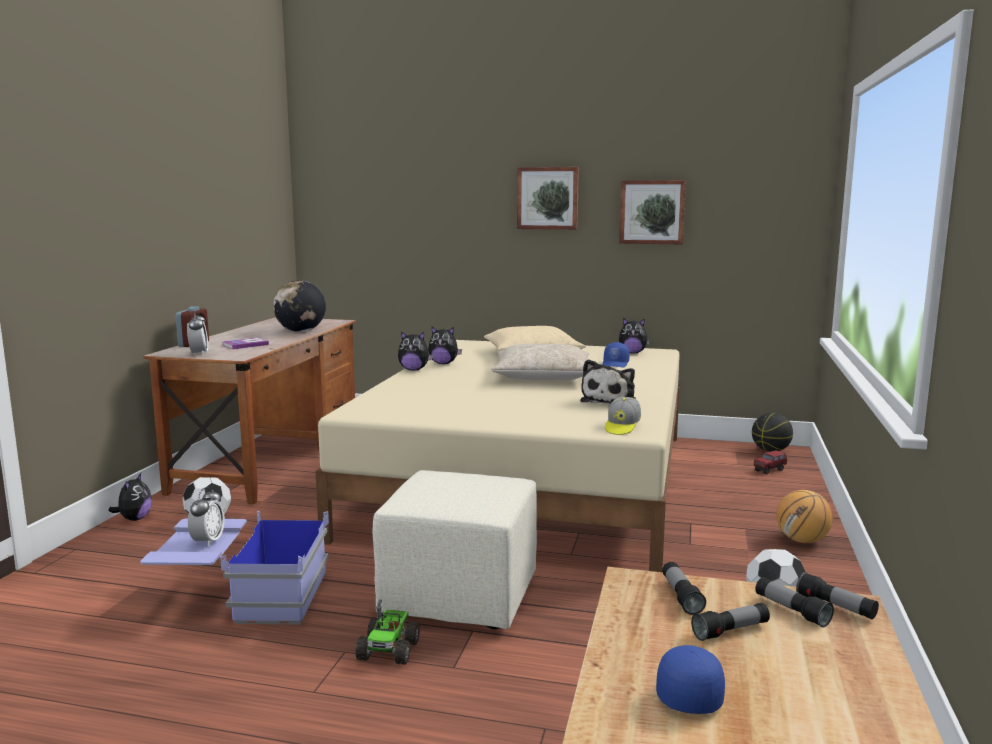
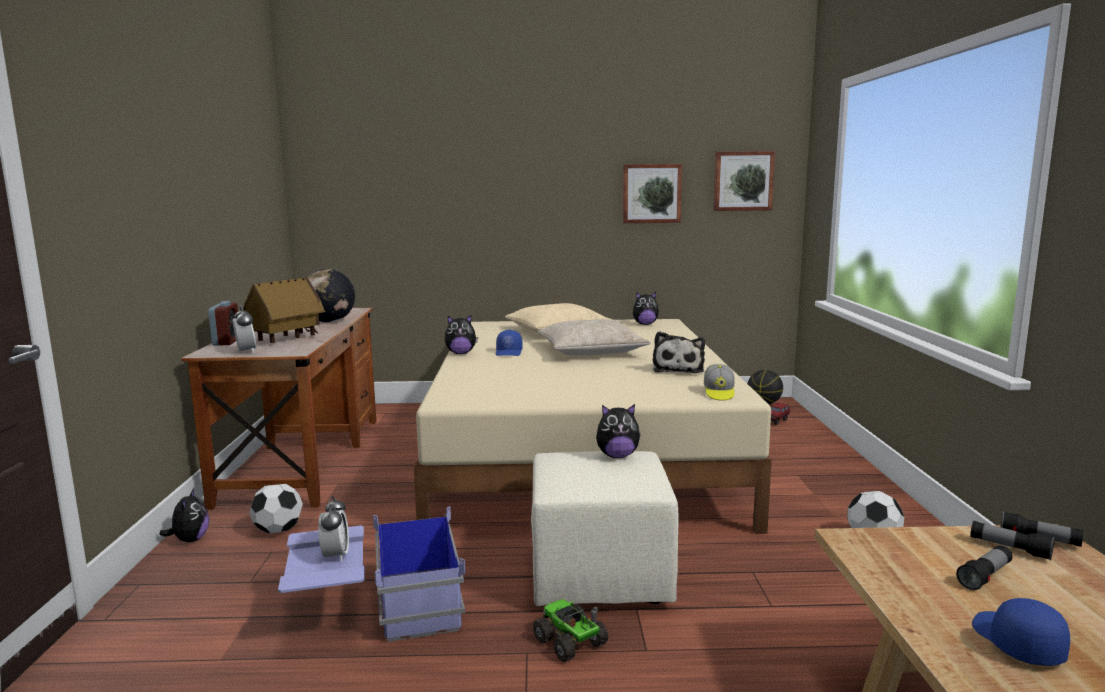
camera: 15 degrees left, 0 degrees up
(245, 345) = (286, 339): book -> toy house
(389, 650) = (570, 643): toy truck -> toy truck turned 150 degrees clockwise
(443, 363) = (483, 345): plush toy -> plush toy (617, 456)
(548, 198) = (554, 182): picture -> picture (743, 181)
(615, 364) = (642, 335): blue cap -> blue cap (509, 352)
(681, 596) = (909, 549): flashlight -> none
(802, 541) = (851, 480): basketball -> none

